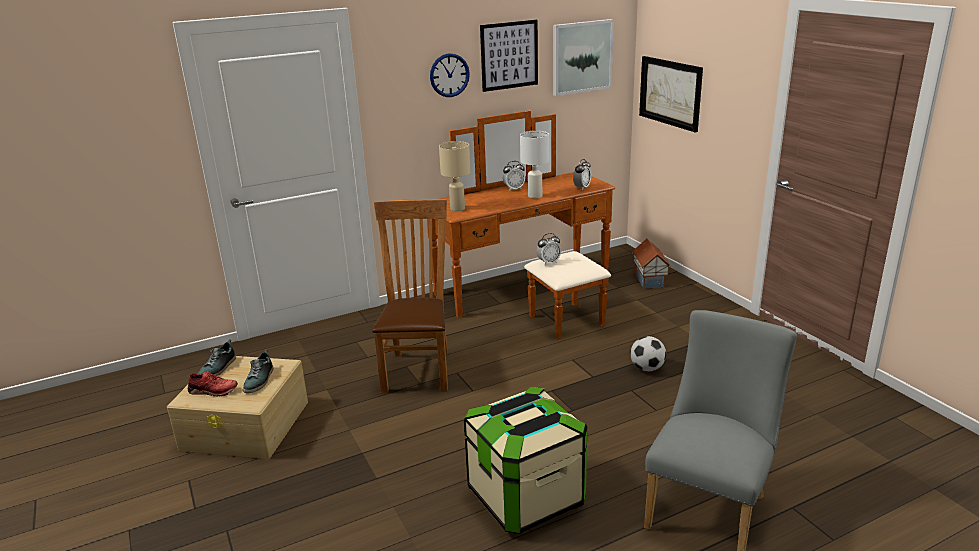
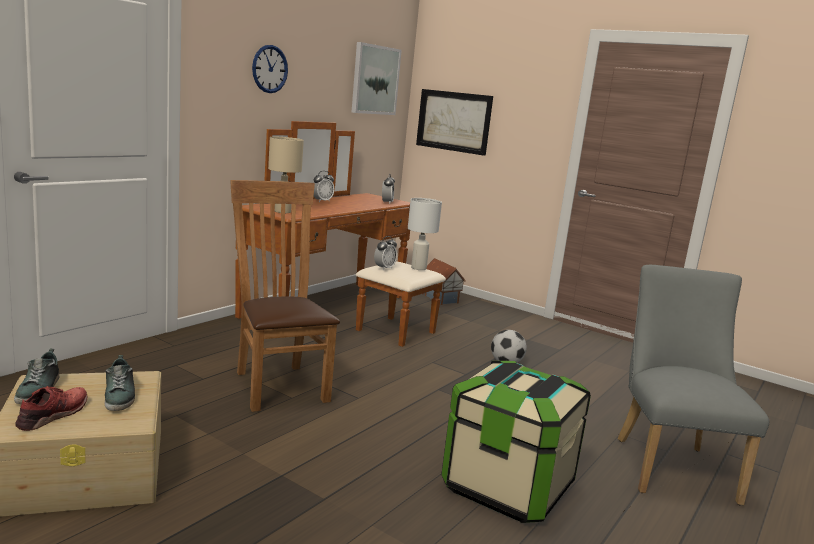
camera: 30 degrees left, 10 degrees down
(212, 391) = (54, 414): red shoe -> red shoe turned 45 degrees counterclockwise
(509, 55) = (321, 62): picture -> none
(535, 196) = (350, 206): white table lamp -> white table lamp (418, 268)

